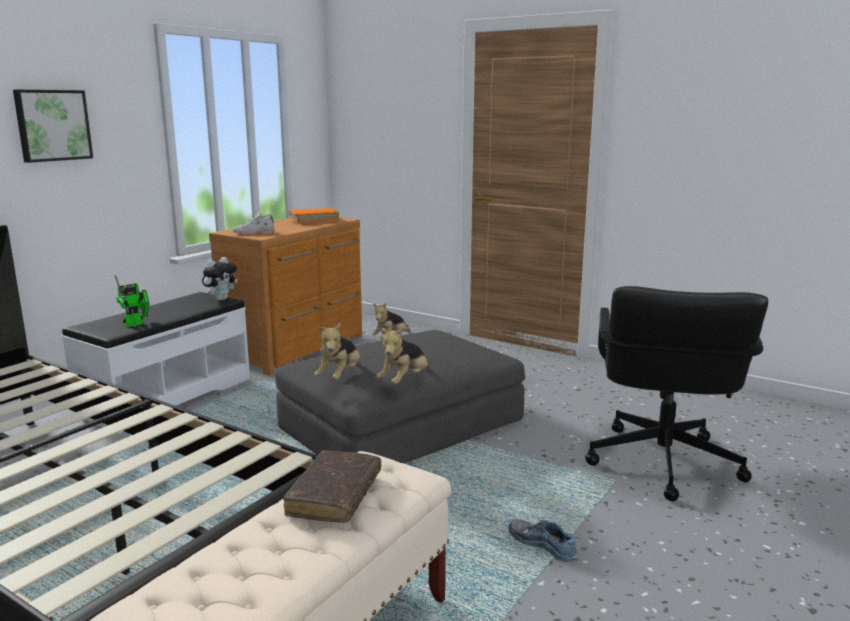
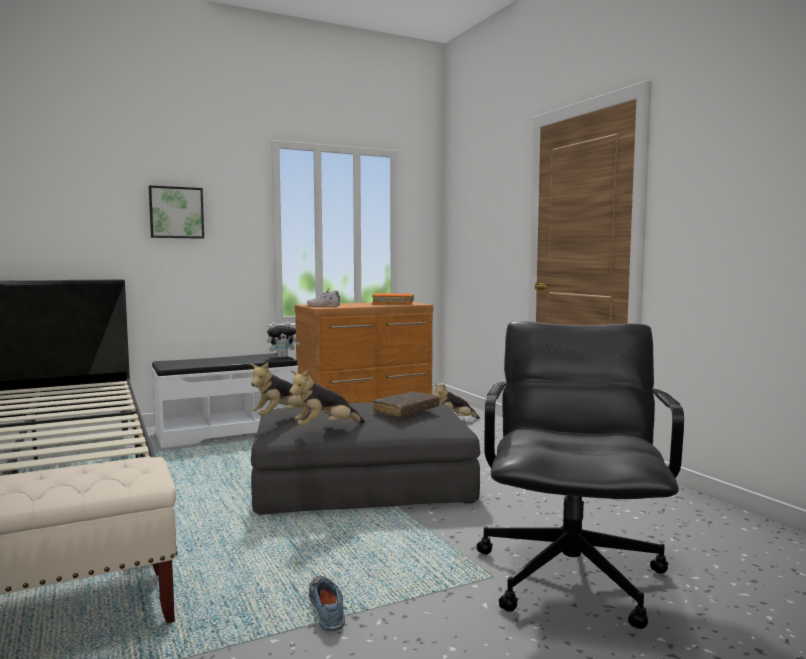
camera: 30 degrees right, 10 degrees down
(136, 324) = (196, 363): toy robot -> none
(335, 496) = (67, 475): brown book -> brown book (406, 411)
(661, 463) = (572, 575): black office chair -> black office chair turned 150 degrees clockwise

